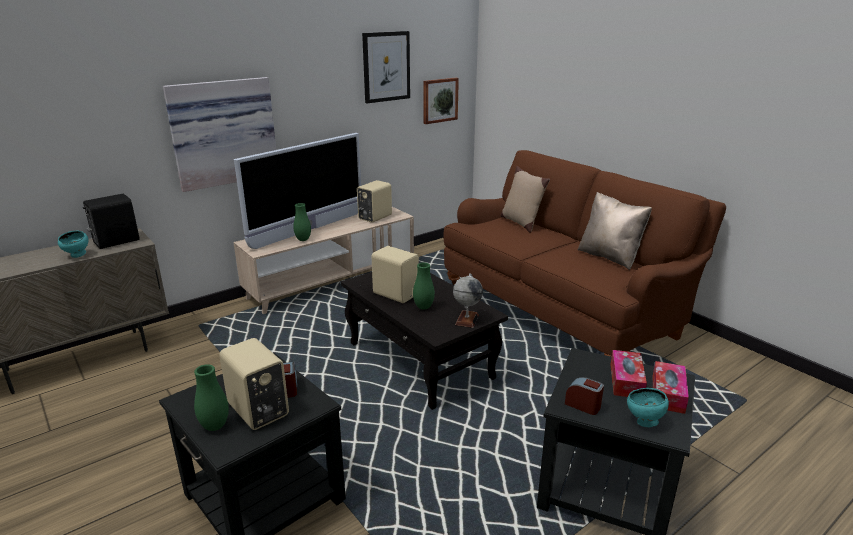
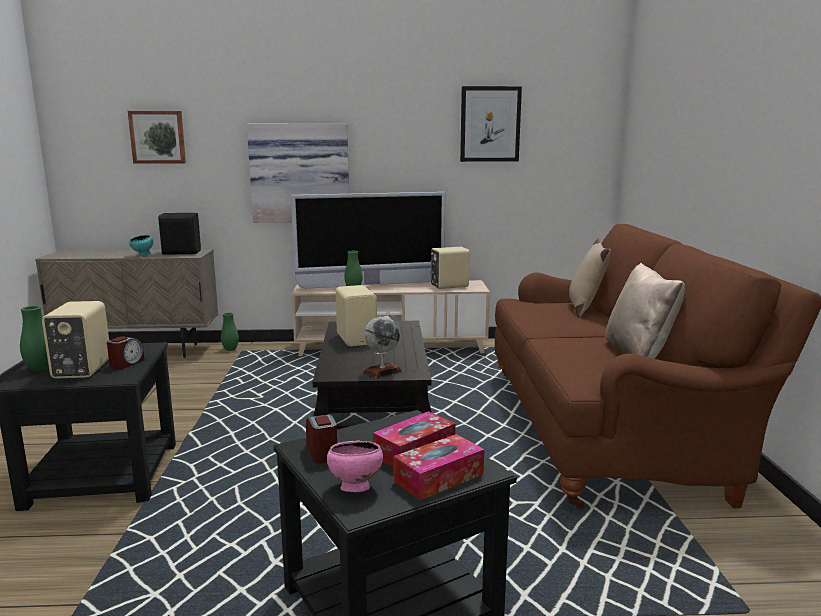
camera: 35 degrees right, 10 degrees down
(423, 307) = (361, 353): green vase -> green vase (230, 349)
(439, 100) = (563, 169): picture -> picture (158, 137)
(644, 422) = (354, 488): turquoise bowl -> pink bowl

